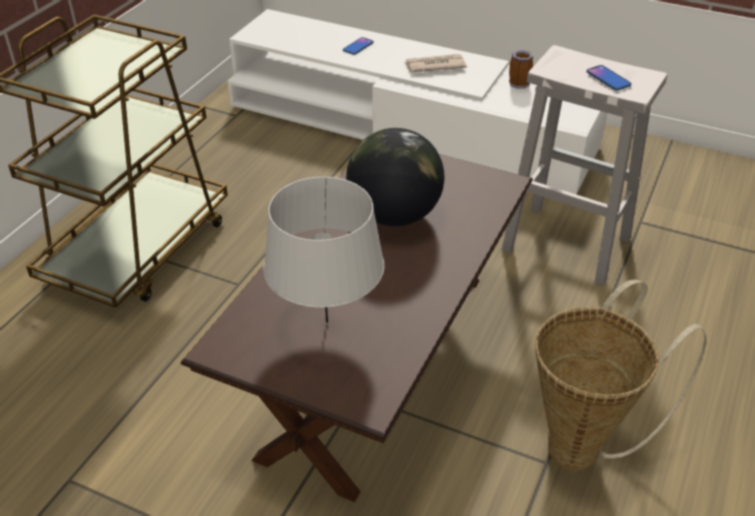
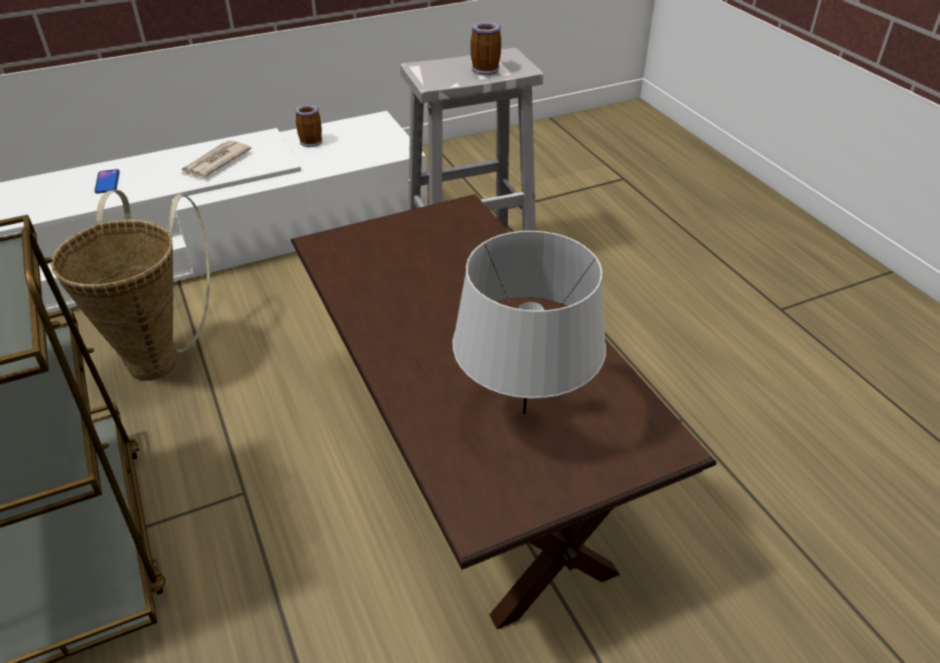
camera: 50 degrees left, 0 degrees up
(394, 215) = (425, 288): globe -> none
(583, 446) = (684, 388): basket -> basket (159, 357)
(608, 78) = (486, 68): phone -> mug

